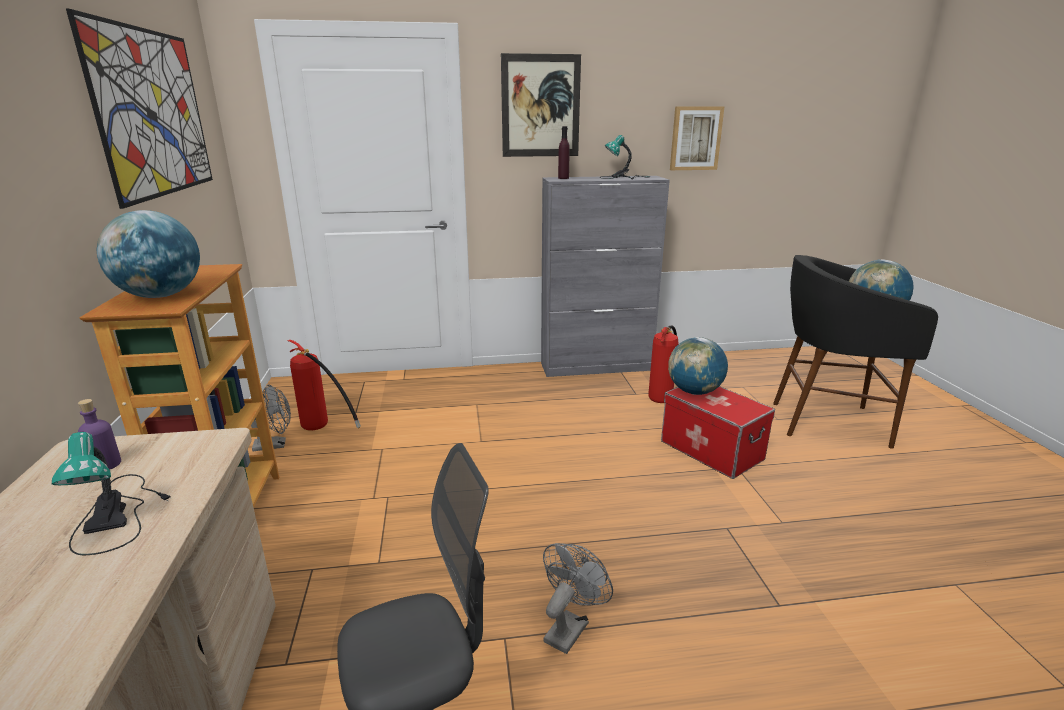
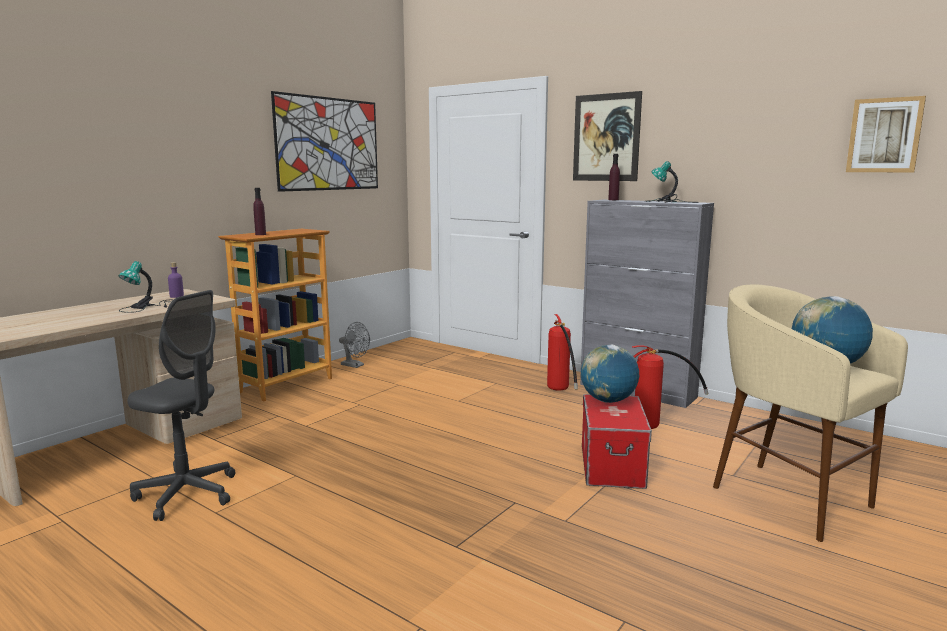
camera: 45 degrees right, 10 degrees down
(160, 296) = (260, 234): globe -> purple bottle
(323, 430) = (388, 367): fire extinguisher -> fire extinguisher (560, 392)
(569, 627) = (329, 488): grey fan -> none
(695, 138) = (761, 166): picture -> picture (884, 135)
(827, 422) = (788, 498): black stool -> beige stool

